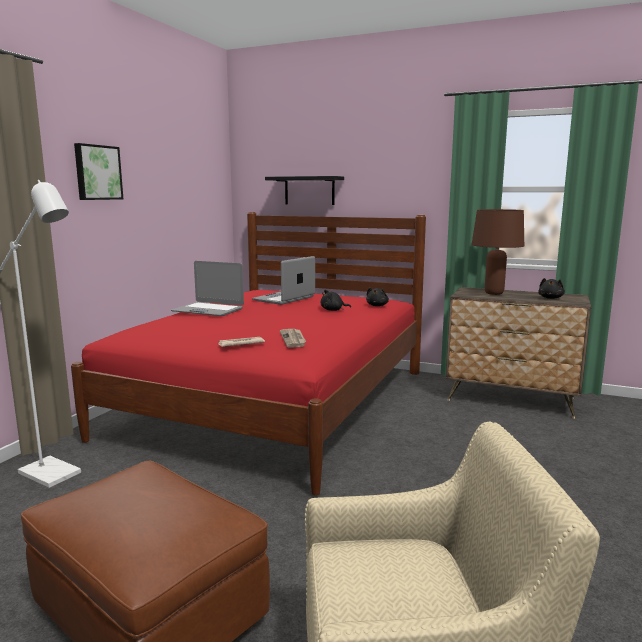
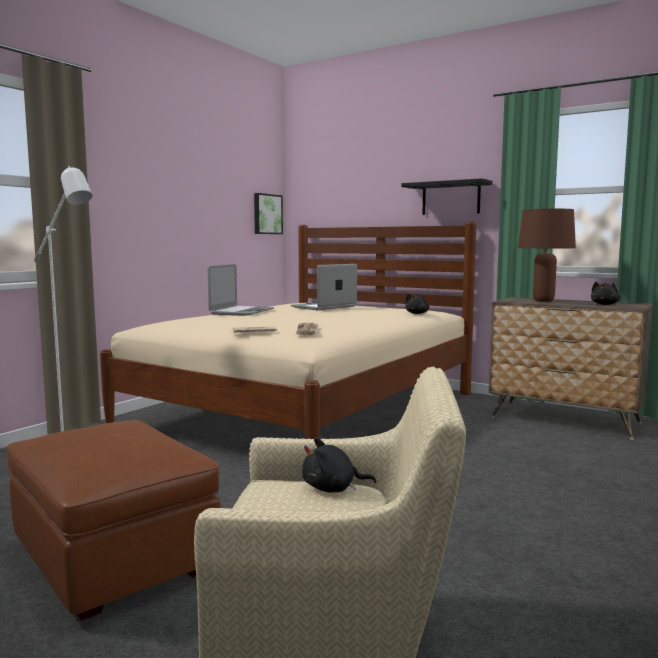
camera: 10 degrees right, 5 degrees down
(97, 172) = (142, 175): picture -> picture (267, 214)
(208, 310) = (241, 312): laptop -> laptop turned 105 degrees counterclockwise
(276, 402) = (306, 410): red bed -> beige bed
(309, 190) = (360, 201): black shelf -> black shelf (451, 198)
(333, 310) = (367, 315): black plush toy -> black plush toy (333, 489)

